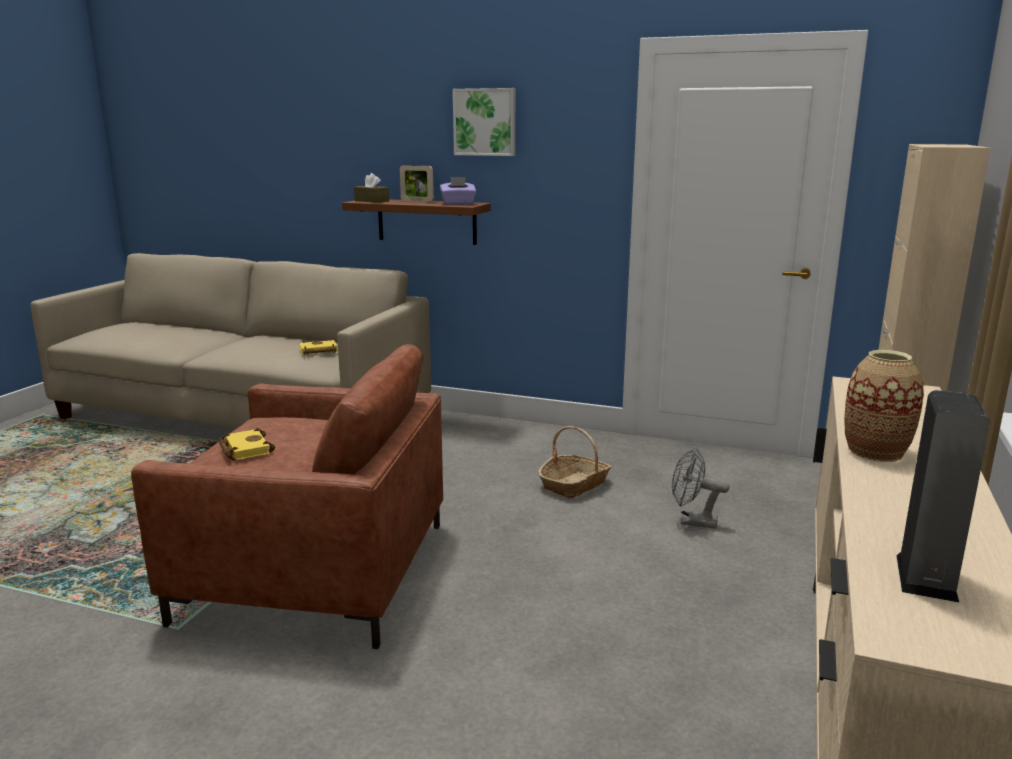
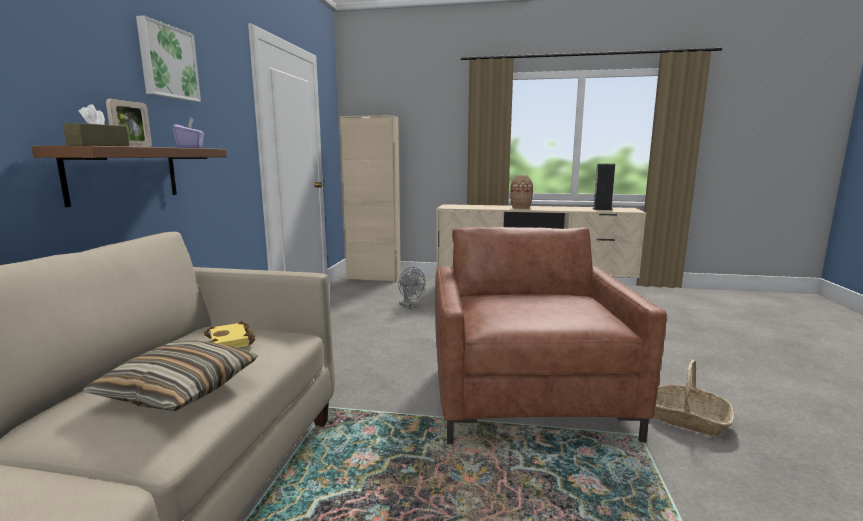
camera: 100 degrees left, 5 degrees down
(244, 449) = (564, 310): yellow book -> none
(253, 348) = (179, 389): none -> pillow
(574, 484) = (366, 331): basket -> basket (687, 419)
(692, 521) = (410, 306): grey fan -> grey fan turned 45 degrees counterclockwise

